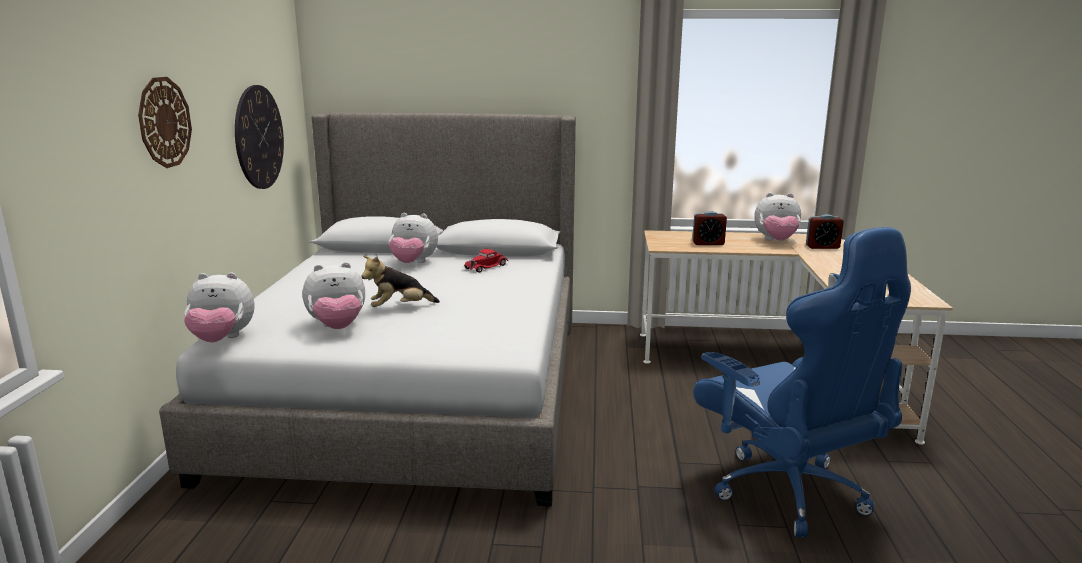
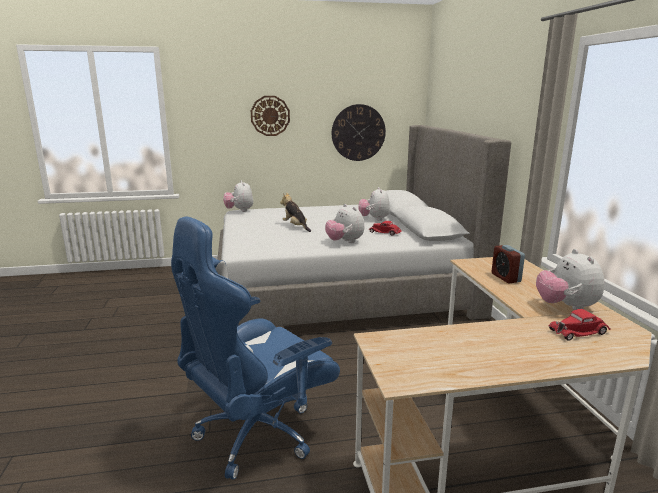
camera: 75 degrees right, 0 degrees up
(337, 327) = (260, 221): plush toy -> plush toy (345, 242)
(822, 247) = (579, 331): alarm clock -> red toy car

